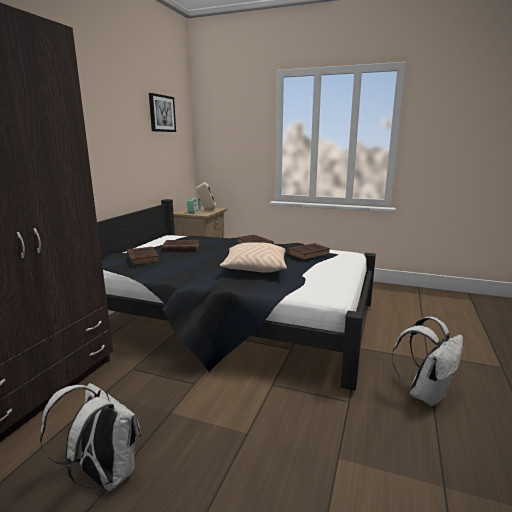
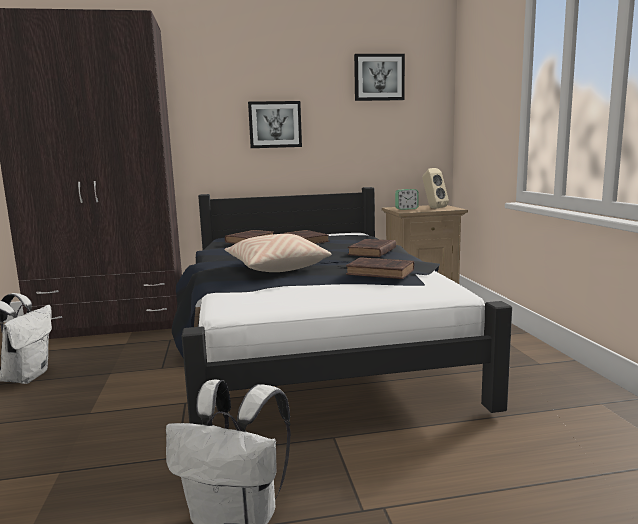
camera: 60 degrees right, 5 degrees down
(108, 150) = (275, 124): none -> picture

